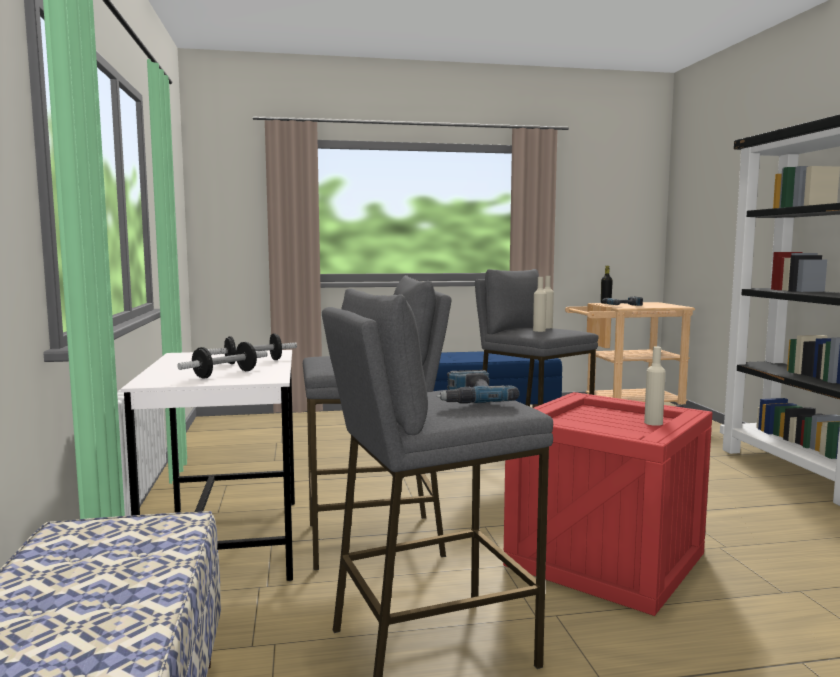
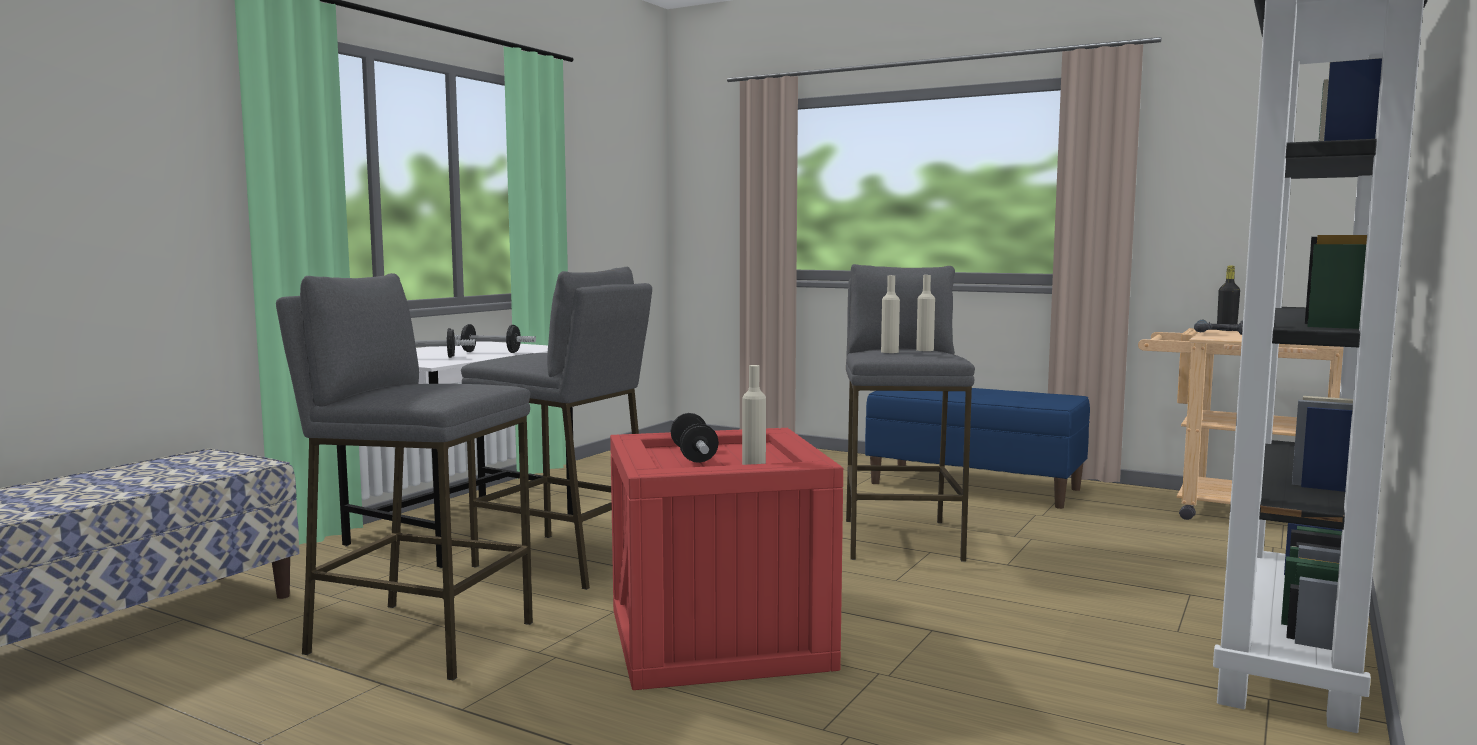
camera: 40 degrees right, 0 degrees up
(469, 398) = (442, 388): power drill -> none
(590, 422) = (694, 455): none -> dumbbell

